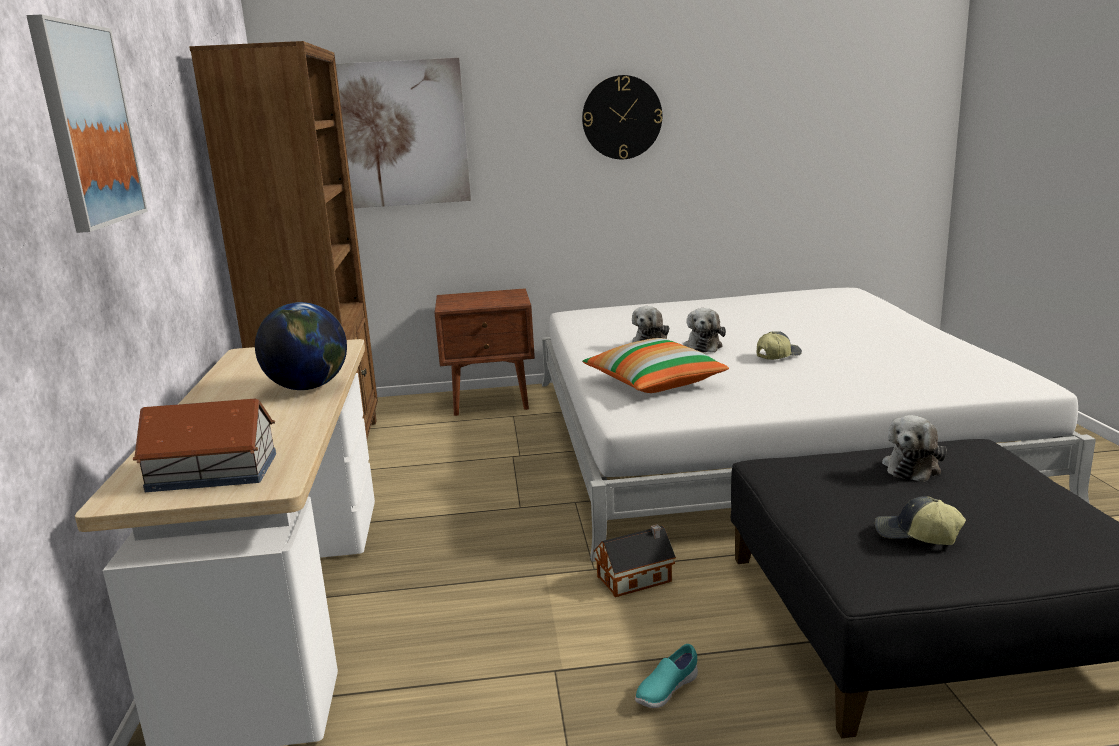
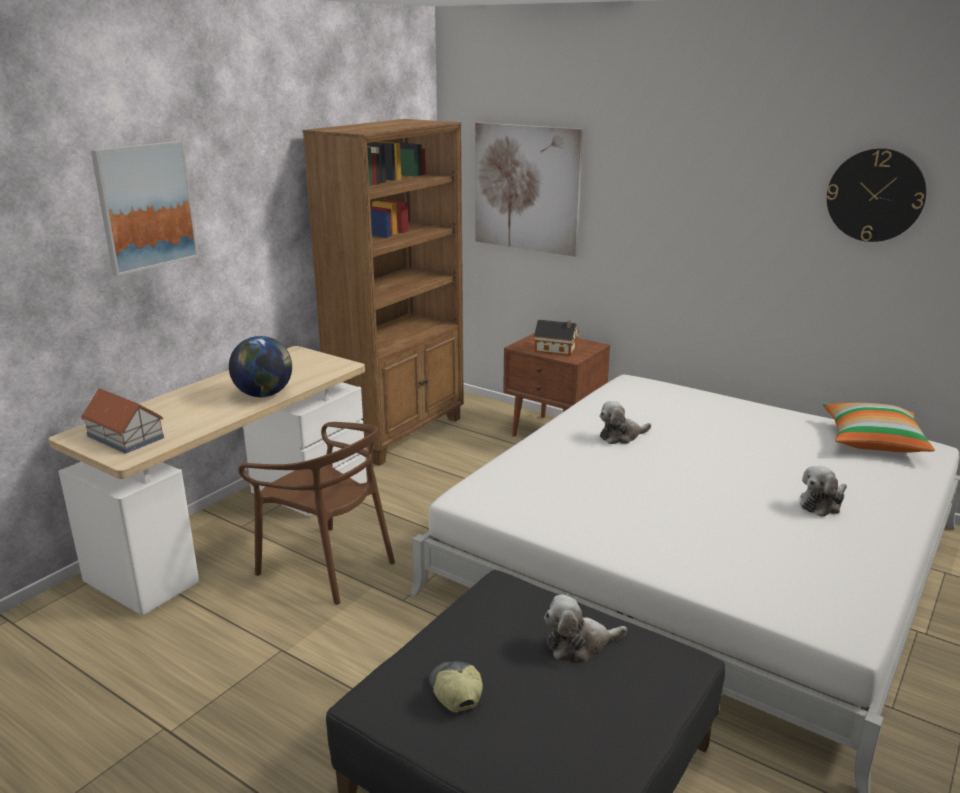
camera: 40 degrees right, 5 degrees up
(464, 582) = (327, 565): none -> brown chair
(622, 117) = (721, 205): wall clock -> wall clock (875, 195)
(637, 578) = (414, 622): toy house -> toy house (557, 350)
(654, 383) = (544, 475): pillow -> pillow (872, 441)
(666, 691) = (308, 701): turquoise shoe -> none
(703, 346) = (649, 456): plush toy -> plush toy (822, 504)
(777, 355) = (685, 492): cap -> none

